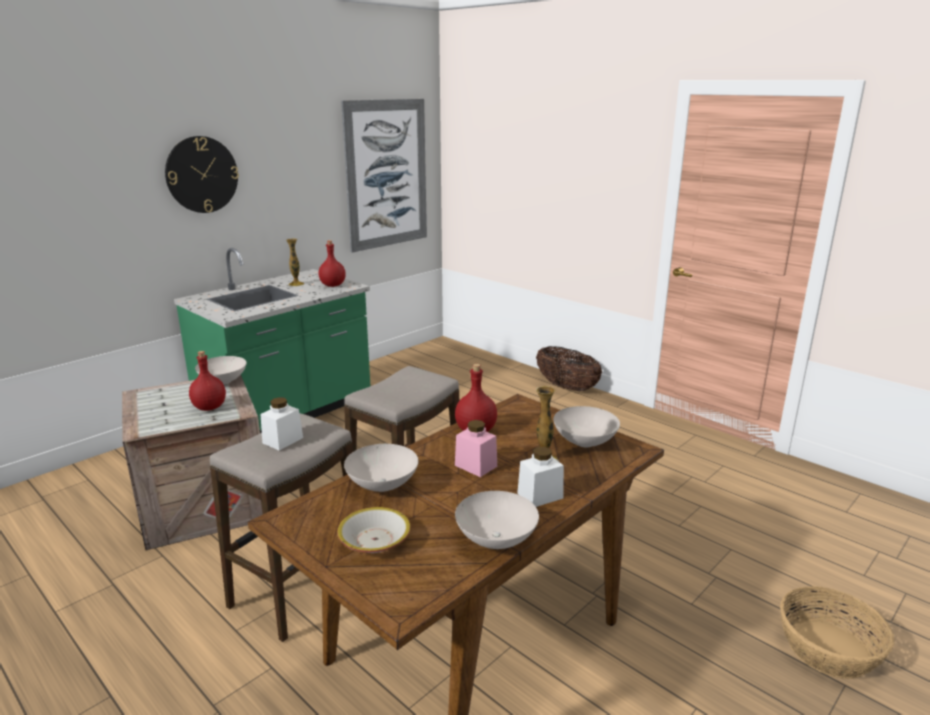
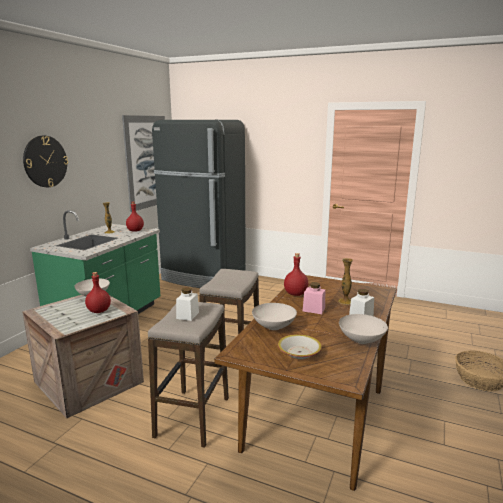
camera: 20 degrees left, 5 degrees down
(463, 365) = (203, 277): none -> black fridge
(566, 387) = (272, 281): basket -> none
(585, 443) = (357, 291): white bowl -> none

